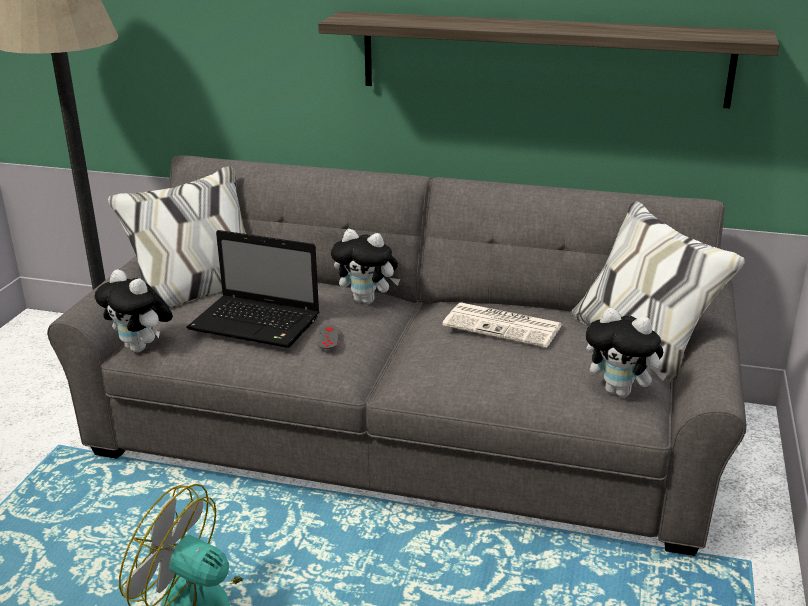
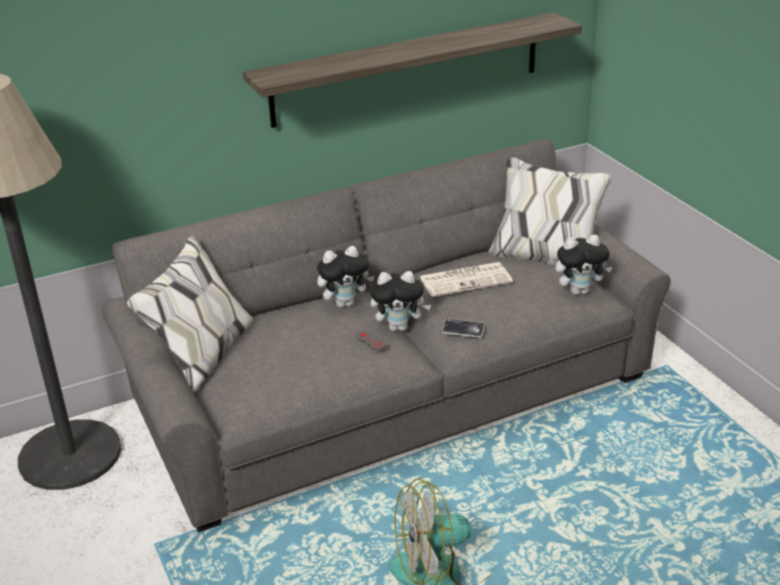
camera: 40 degrees left, 5 degrees up
(141, 348) = (240, 415): plush toy -> plush toy (399, 327)
(257, 324) = (309, 354): laptop -> none
(429, 370) = (463, 330): none -> phone

